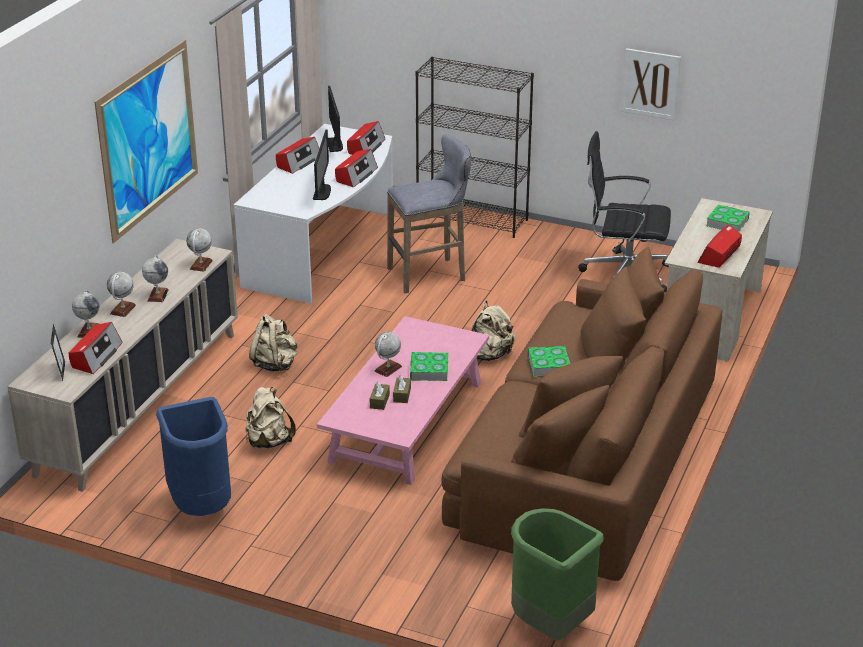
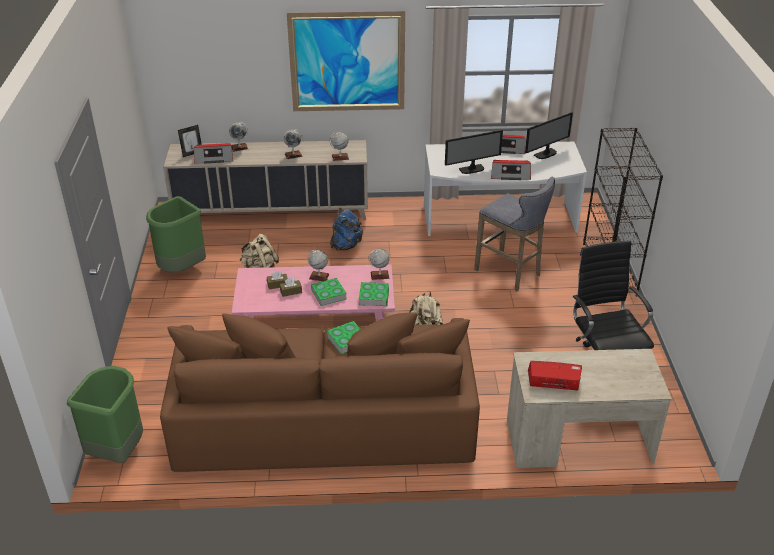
camera: 65 degrees right, 5 degrees up
(123, 309) = (269, 150): globe -> globe (379, 275)
(202, 506) = (182, 268): blue trash can -> green trash can
(275, 364) = (346, 245): beige backpack -> blue backpack
(365, 147) = (556, 166): radio -> none
(650, 84) = (702, 233): picture -> none
(727, 222) = (619, 374): book -> book (374, 297)

